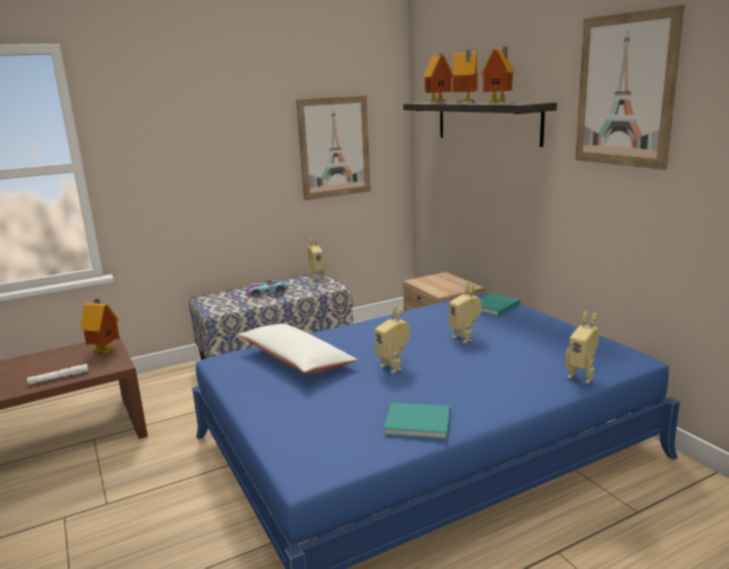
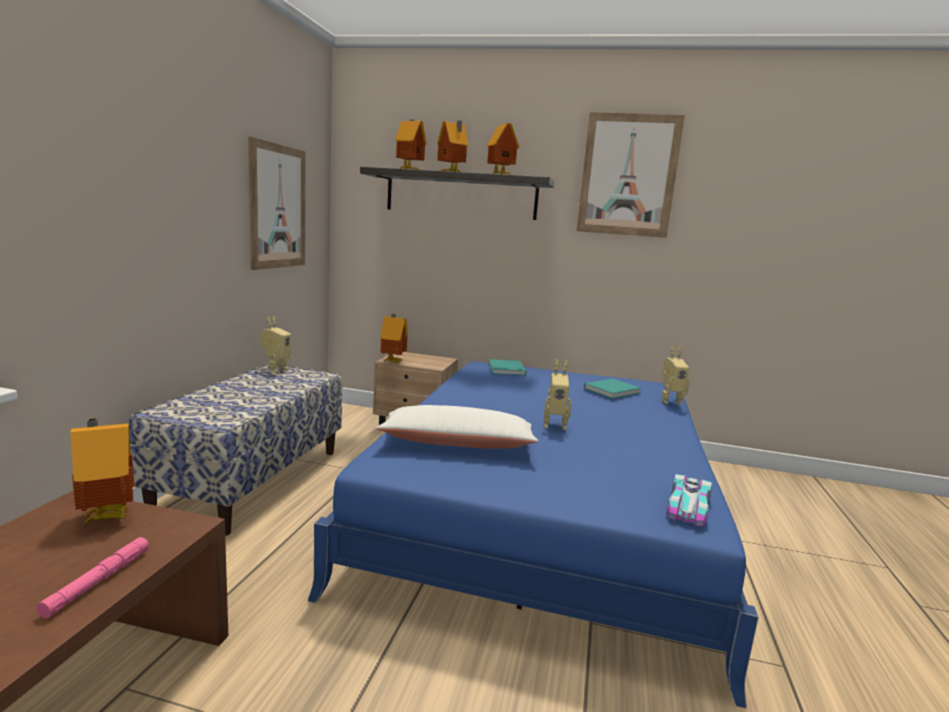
camera: 50 degrees left, 5 degrees down
(59, 378) = (98, 581): white flashlight -> pink flashlight
(267, 292) = (246, 391): toy car -> toy car (688, 507)
(417, 282) = (393, 361): none -> toy house
(420, 423) = (667, 458): turquoise book -> turquoise book (613, 390)
(465, 338) = (546, 393): toy robot -> none

